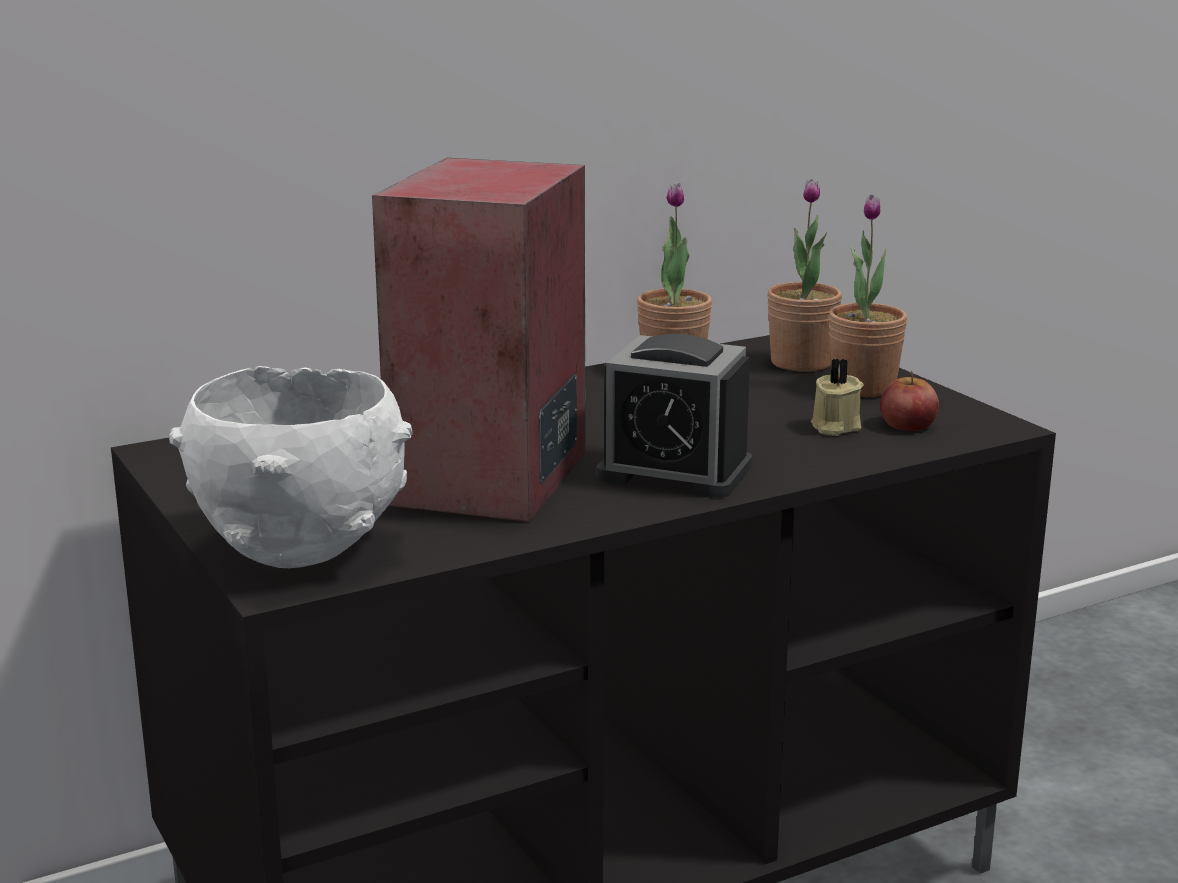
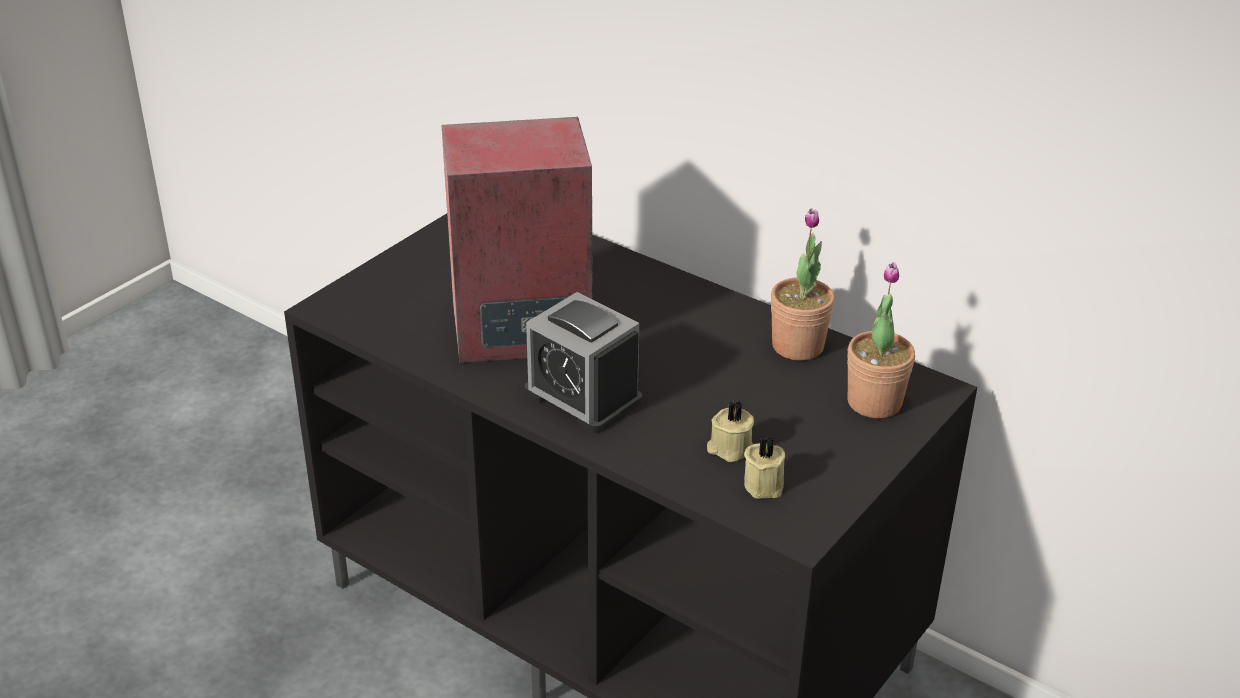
camera: 65 degrees right, 15 degrees up
(301, 550) = (374, 300): white bowl -> none
(674, 471) = (583, 397): alarm clock -> alarm clock turned 45 degrees counterclockwise
(863, 387) = (839, 446): potted plant -> none
(907, 424) = (765, 484): apple -> beige candle

